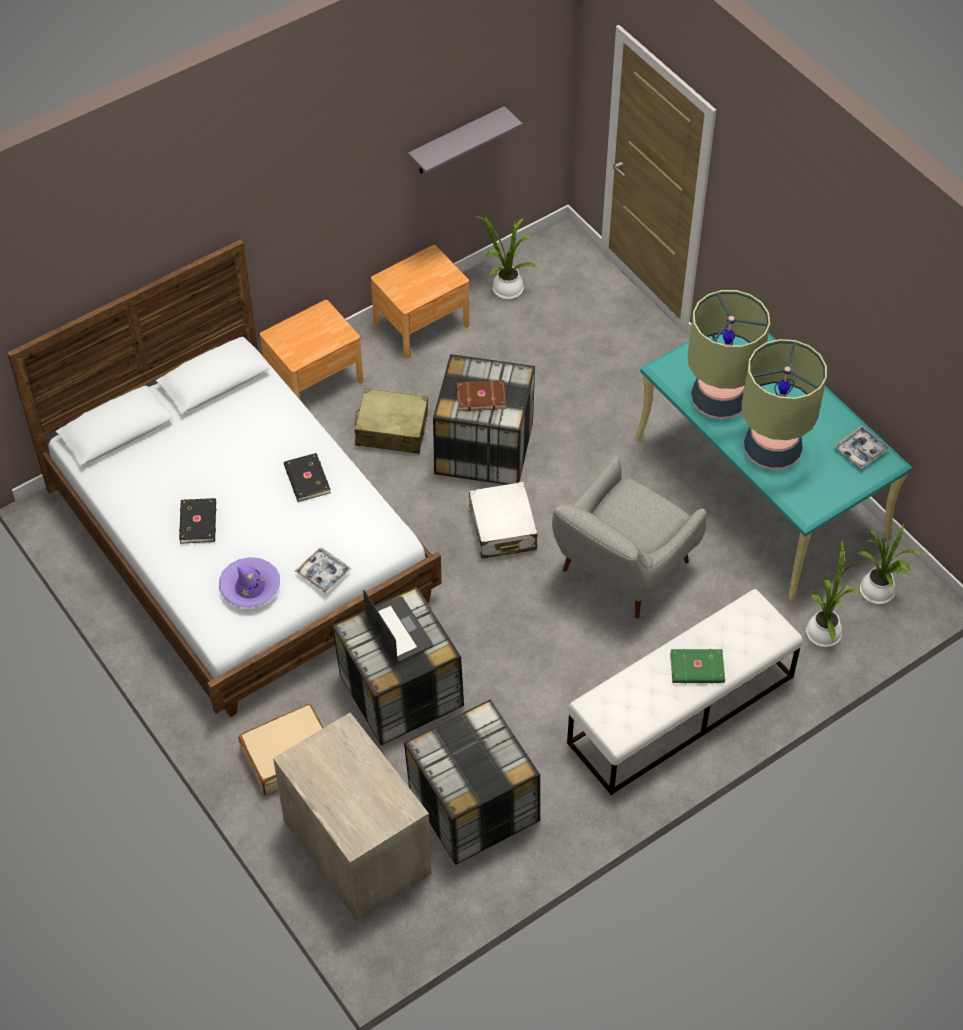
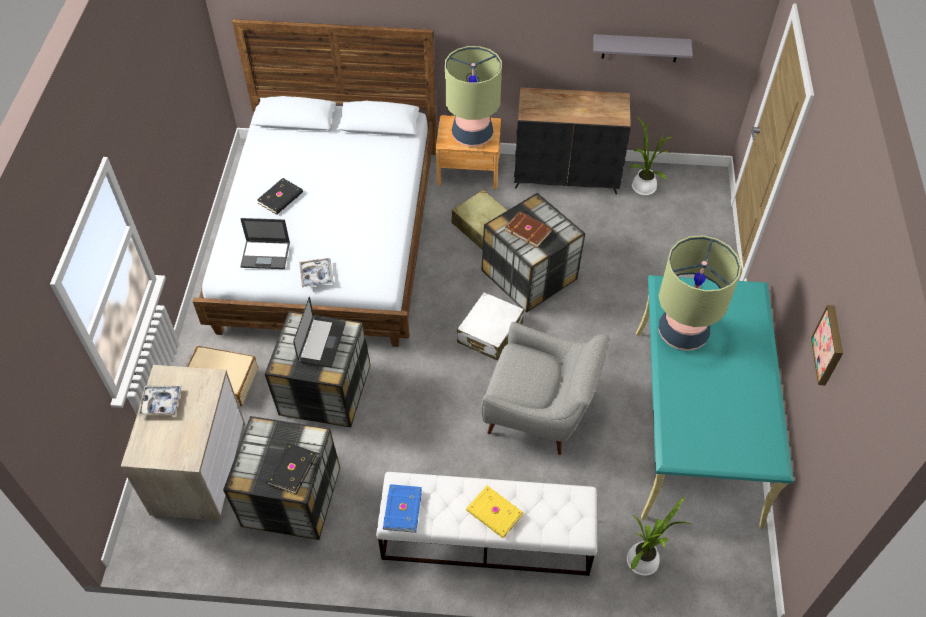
camera: 40 degrees right, 0 degrees up
(250, 587) = (266, 254): purple hat -> laptop
(306, 480) = (368, 213): black book -> black book (291, 469)
(421, 323) = (566, 176): brown nightstand -> black cabinet
(618, 723) = (401, 509): none -> blue book
(621, 570) = (540, 413): grey armchair -> grey armchair turned 150 degrees counterclockwise
(697, 669) = (494, 514): green book -> yellow book
(772, 450) = (688, 393): table lamp -> table lamp (472, 135)
(860, 450) = (760, 439): tray -> tray (161, 403)
(878, 594) = (713, 562): potted plant -> none
(893, 325) = (830, 345): none -> picture

